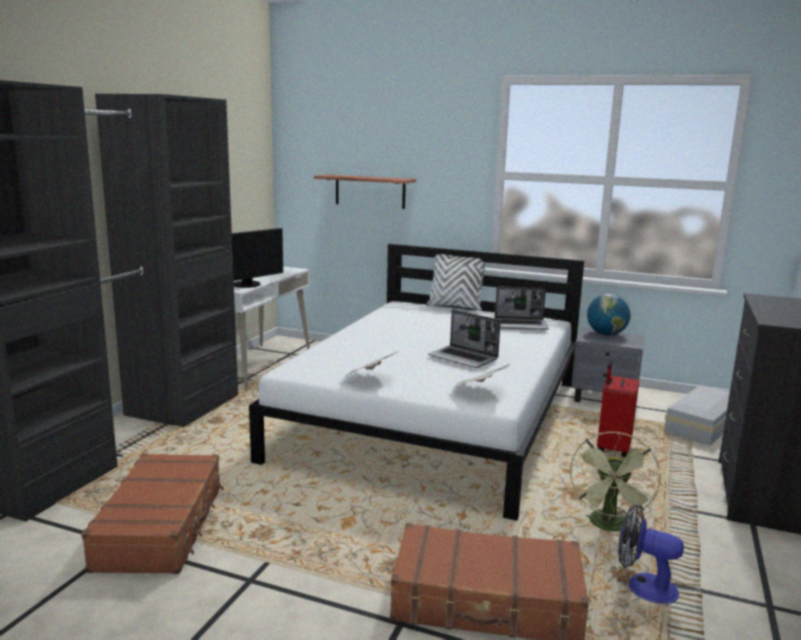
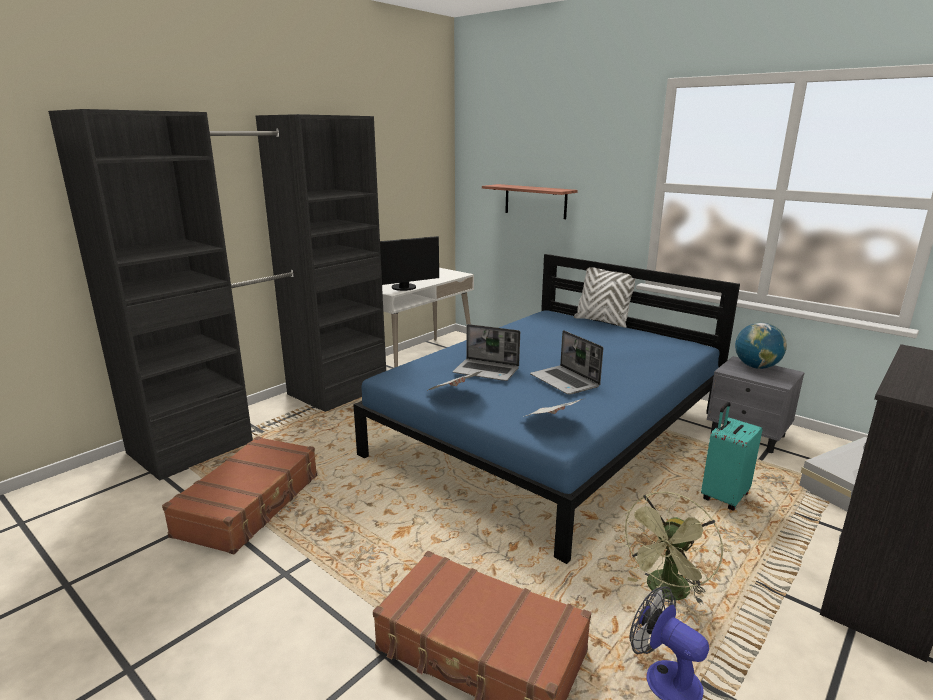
camera: 20 degrees right, 5 degrees up
(436, 418) = (551, 434): white bed -> blue bed
(521, 325) = (655, 349): laptop -> laptop (487, 371)
(612, 448) = (723, 497): red suitcase -> turquoise suitcase

